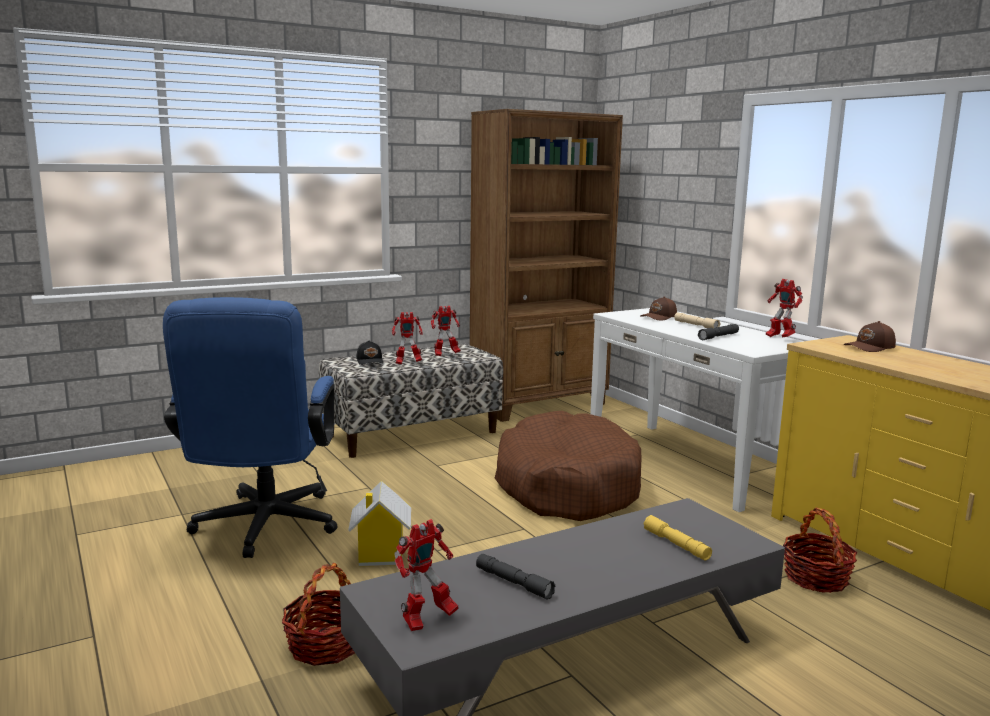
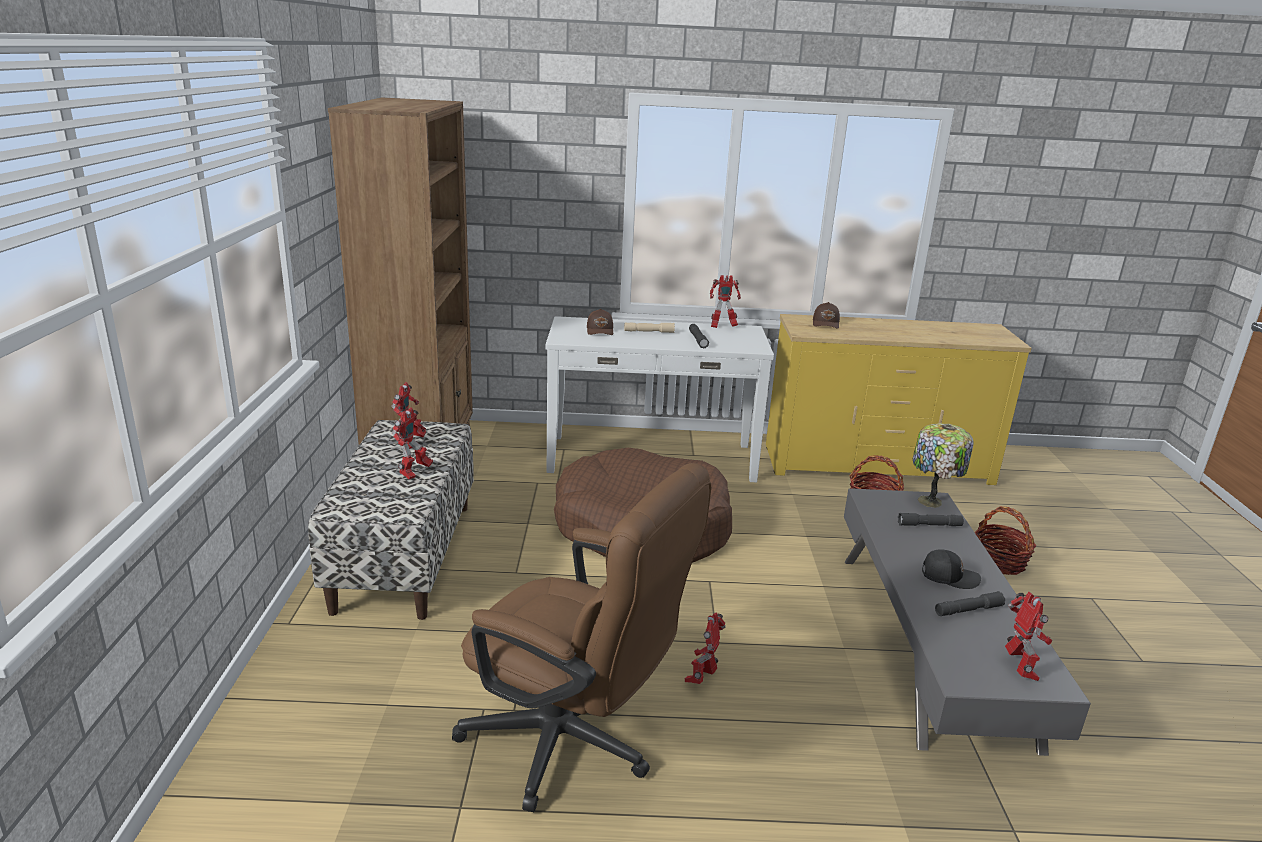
camera: 60 degrees left, 10 degrees up
(262, 529) = (573, 744): blue office chair -> brown office chair
(325, 646) = (861, 767): basket -> basket (999, 562)
(370, 361) = (372, 490): black cap -> black cap (949, 576)
(380, 555) = (702, 678): toy house -> toy robot
(676, 545) = (929, 525): yellow flashlight -> grey flashlight
(737, 540) = (931, 502): none -> table lamp

